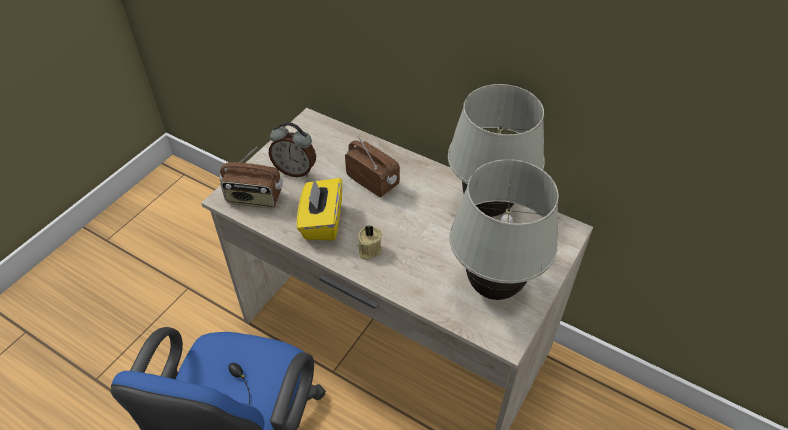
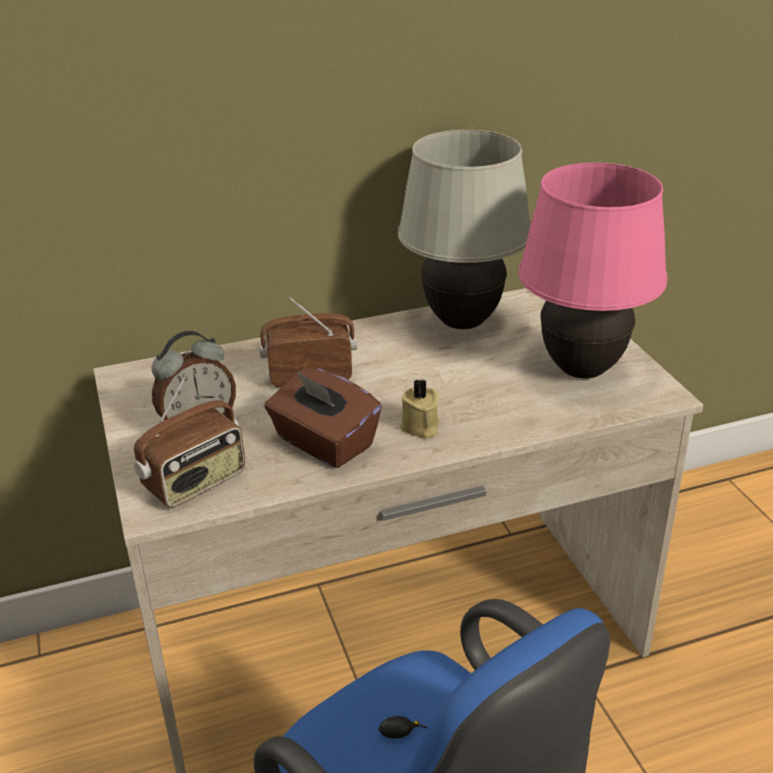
camera: 50 degrees left, 15 degrees down
(322, 222) = (324, 443): yellow tissue box -> brown tissue box
(493, 287) = (581, 370): white table lamp -> pink table lamp

